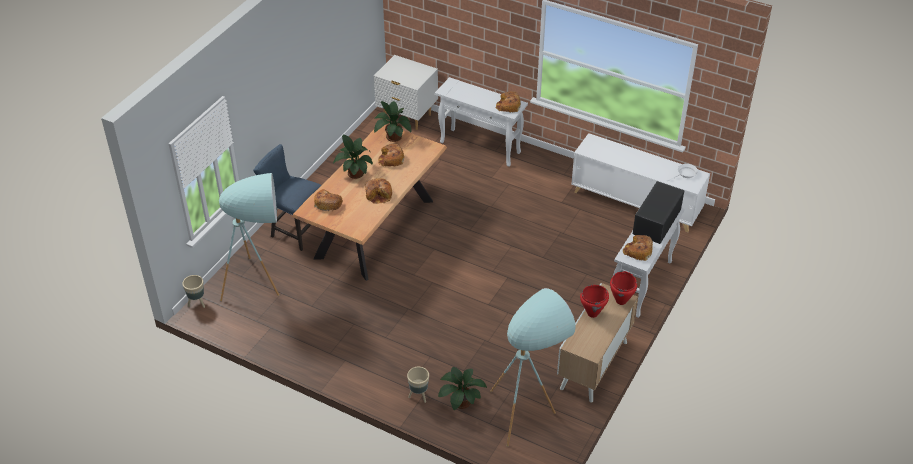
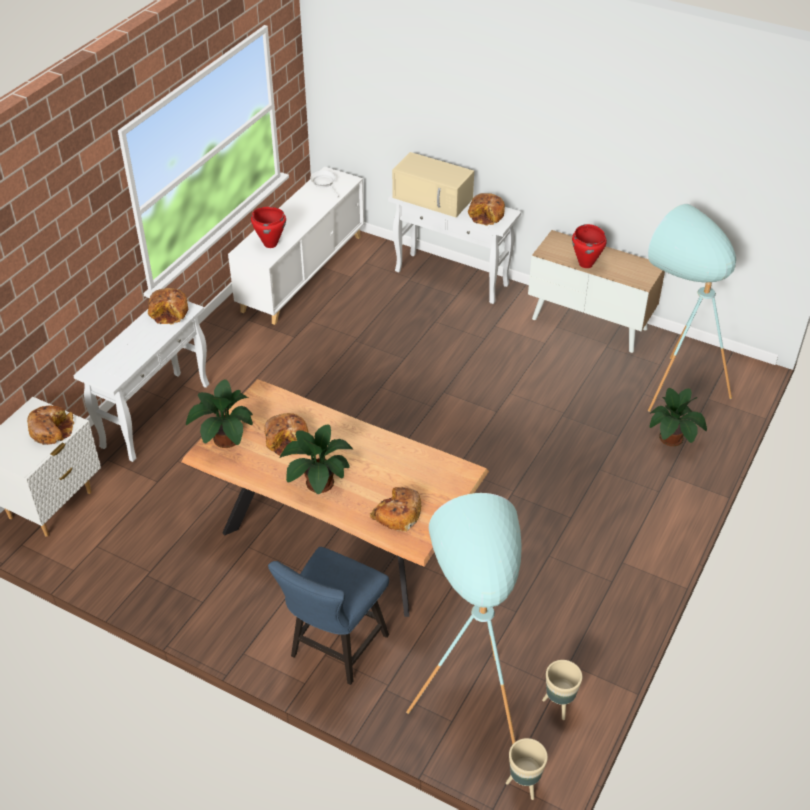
camera: 90 degrees left, 0 degrees up
(379, 194) = (376, 451): bread -> bread (51, 430)
(419, 396) = (671, 479): beige planter -> beige planter (559, 704)
(621, 300) = (560, 242): red cooking pot -> red cooking pot (270, 244)
(656, 222) = (434, 198): black microwave -> beige microwave

